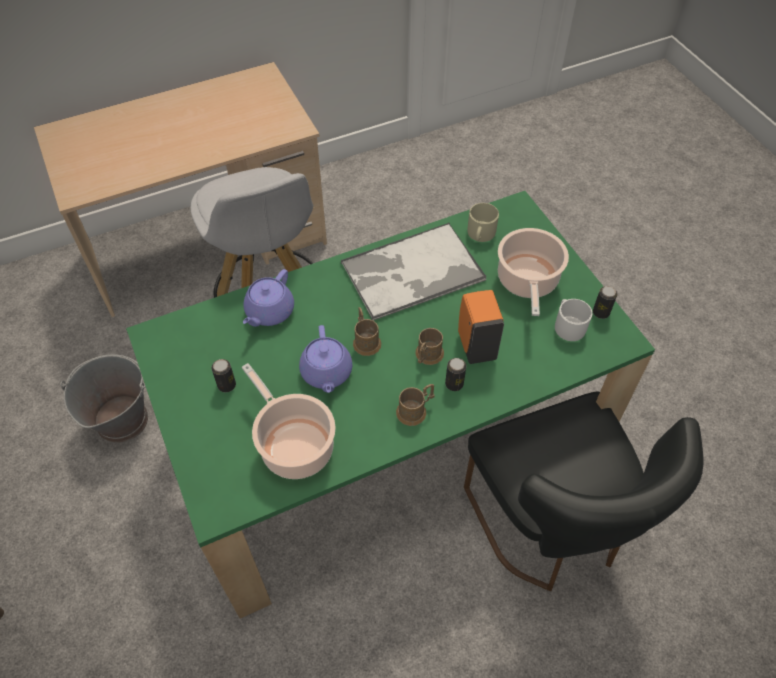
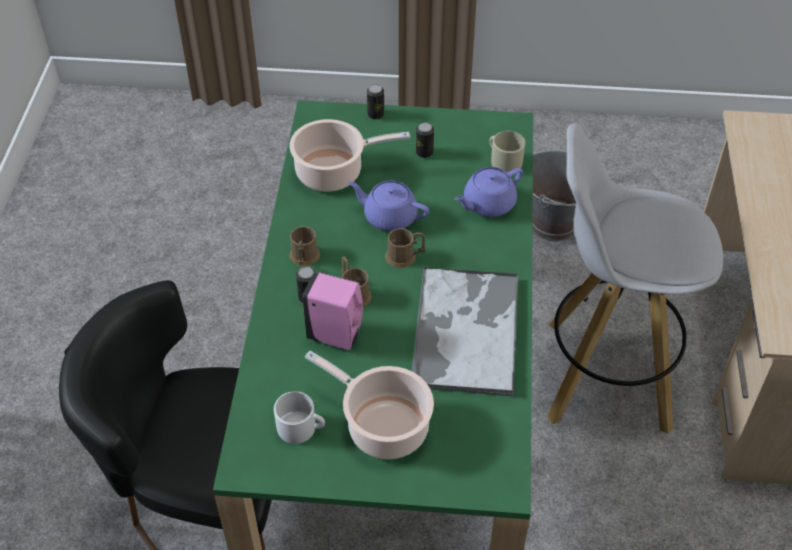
camera: 120 degrees right, 5 degrees down
(269, 312) = (487, 204): purple teapot -> purple teapot turned 90 degrees counterclockwise
(476, 345) = (337, 336): orange soap dispenser -> pink soap dispenser
(480, 234) = (482, 421): beige mug -> beige mug (503, 160)
(601, 312) = (293, 469): can -> can (375, 114)

